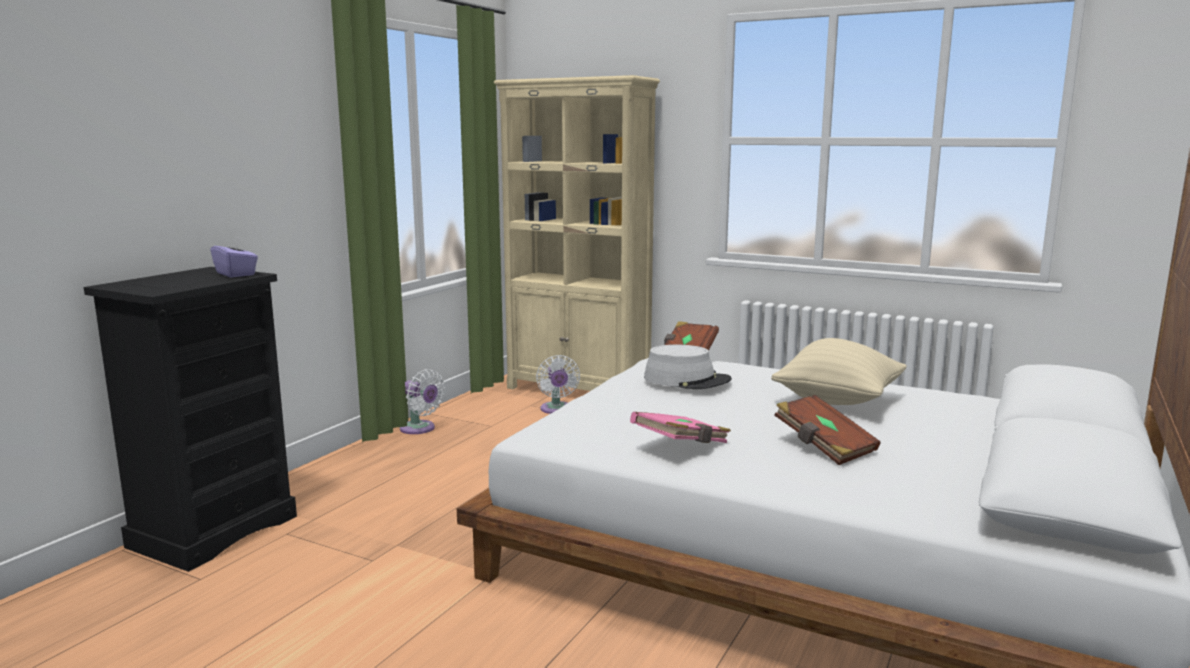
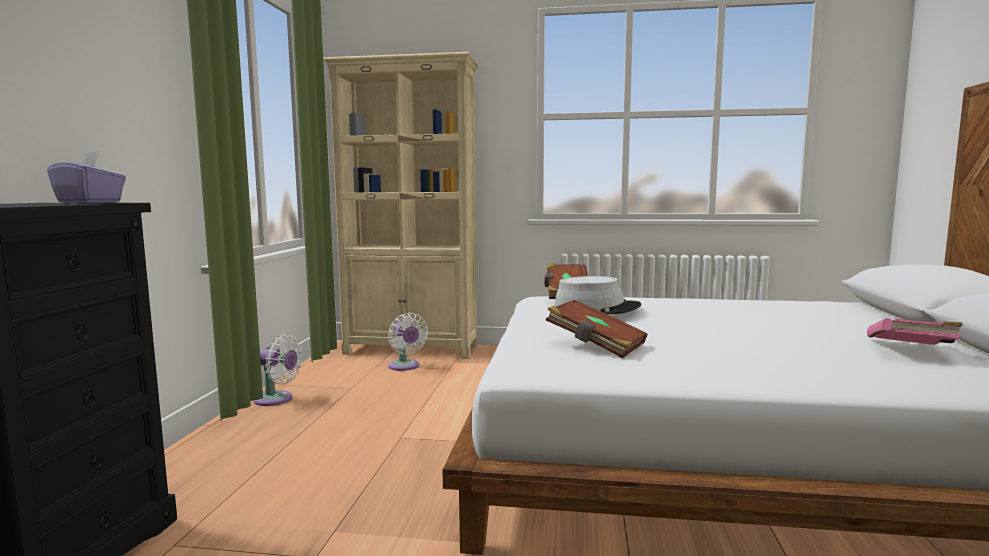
camera: 20 degrees left, 5 degrees down
(681, 446) = (684, 359): pink book -> pink book (911, 351)
(824, 446) = (802, 345): brown book -> brown book (595, 346)
(838, 401) = (740, 312): beige pillow -> none

